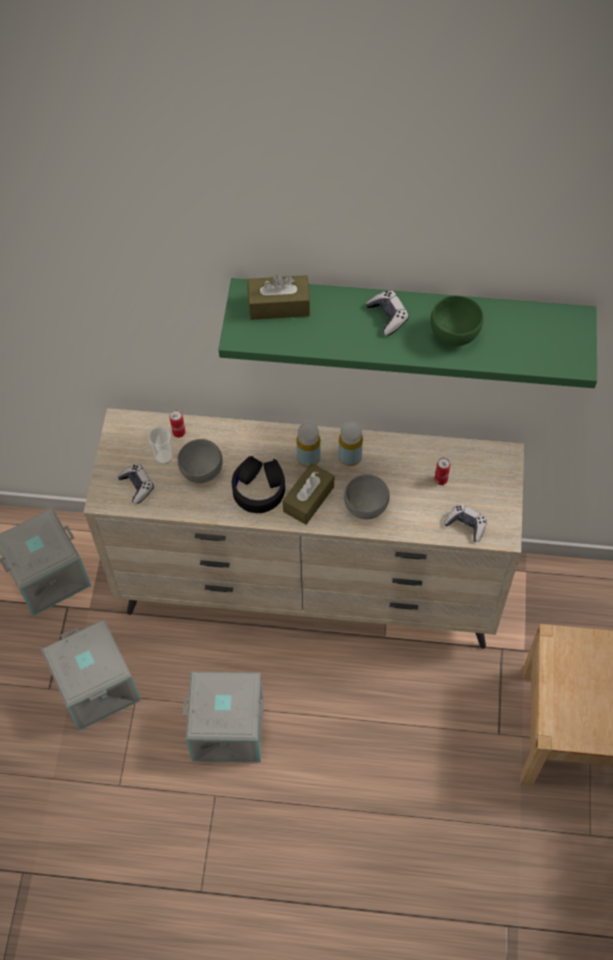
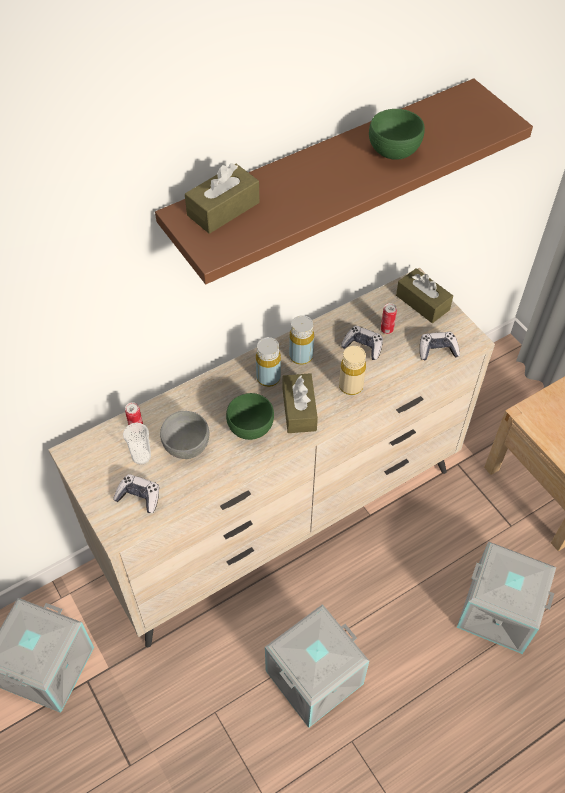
camera: 40 degrees left, 5 degrees down
(98, 687) = (174, 729): grey storage box -> grey storage box (499, 609)
(259, 489) = (250, 428): black headphones -> green bowl
(366, 507) = (351, 386): grey bowl -> beige bottle
(387, 316) = (326, 167): game controller -> game controller (363, 346)
(409, 315) = (323, 171): green shelf -> brown shelf
(494, 476) = (422, 302): none -> brown tissue box

